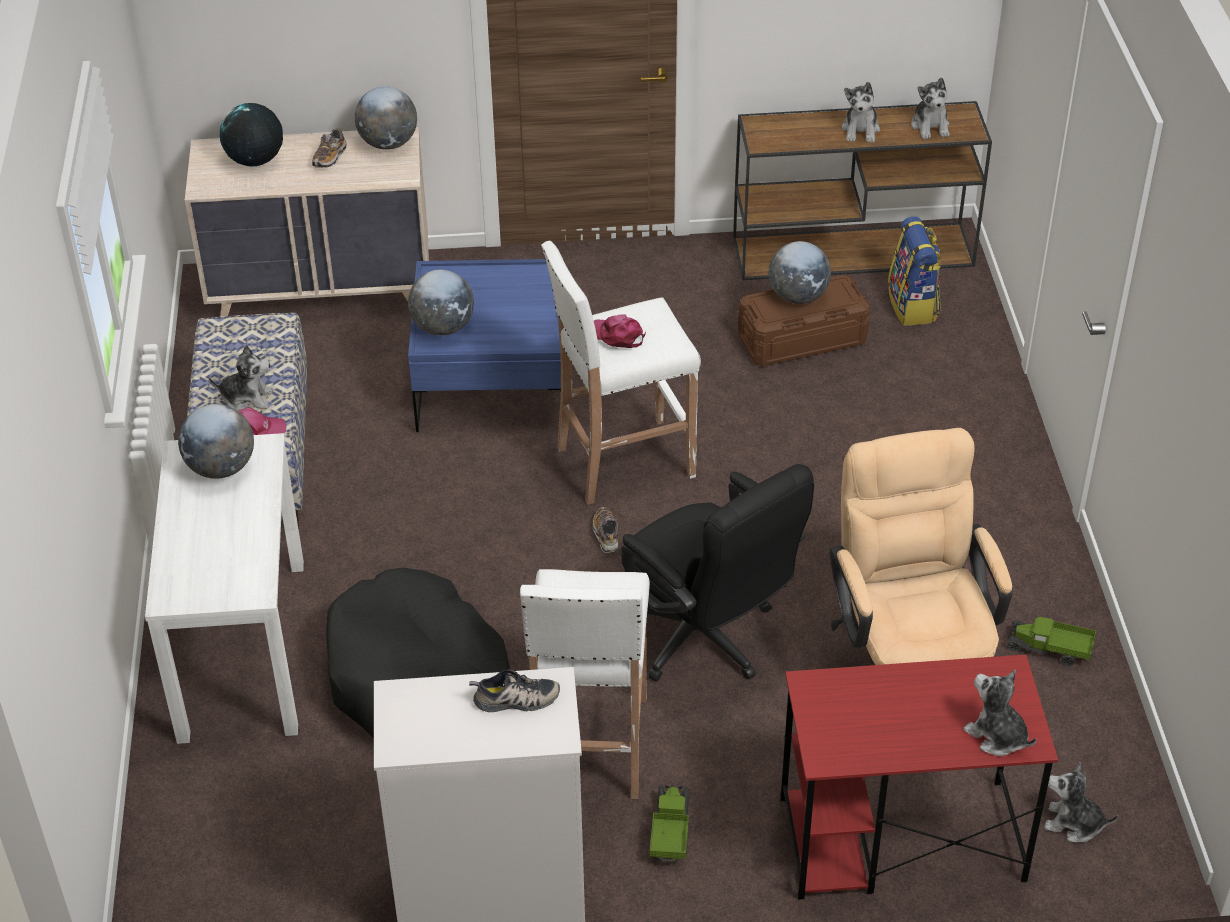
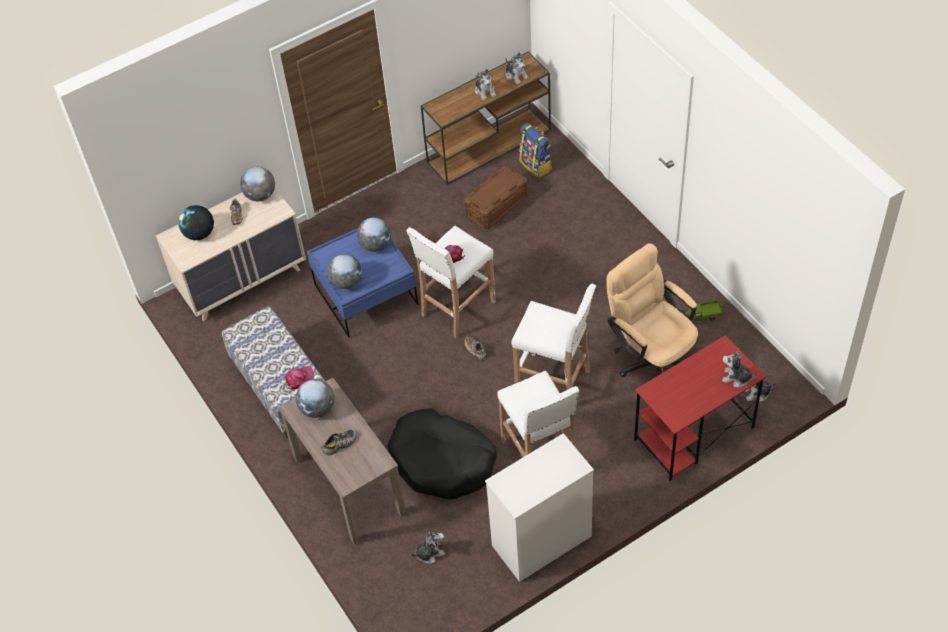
camera: 25 degrees left, 10 degrees up
(242, 648) = (348, 485): white console table -> brown console table
(247, 398) = (281, 363): plush toy -> plush toy (429, 553)
(516, 700) = (551, 460): shoe -> shoe (340, 444)
(670, 832) = (598, 477): toy truck -> none
(706, 640) = (554, 381): black office chair -> white stool
(798, 297) = (491, 187): globe -> globe (376, 245)

